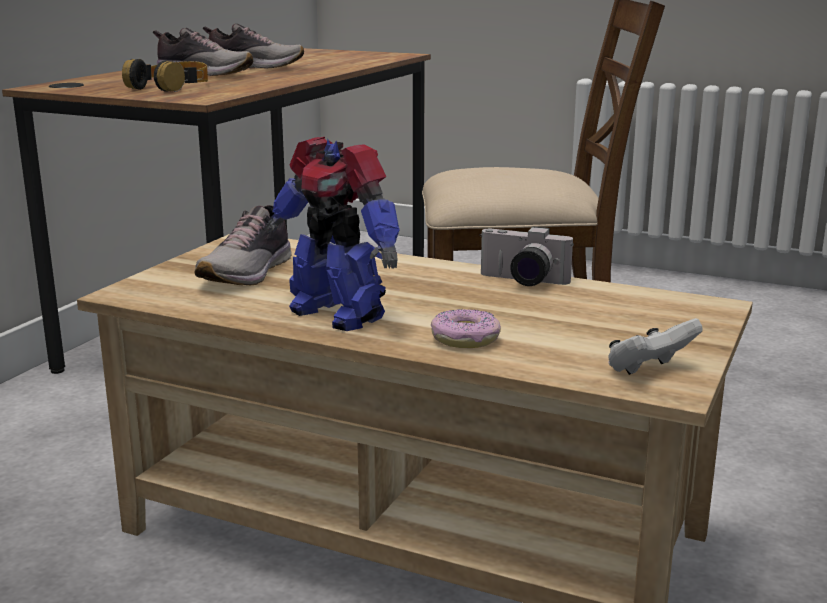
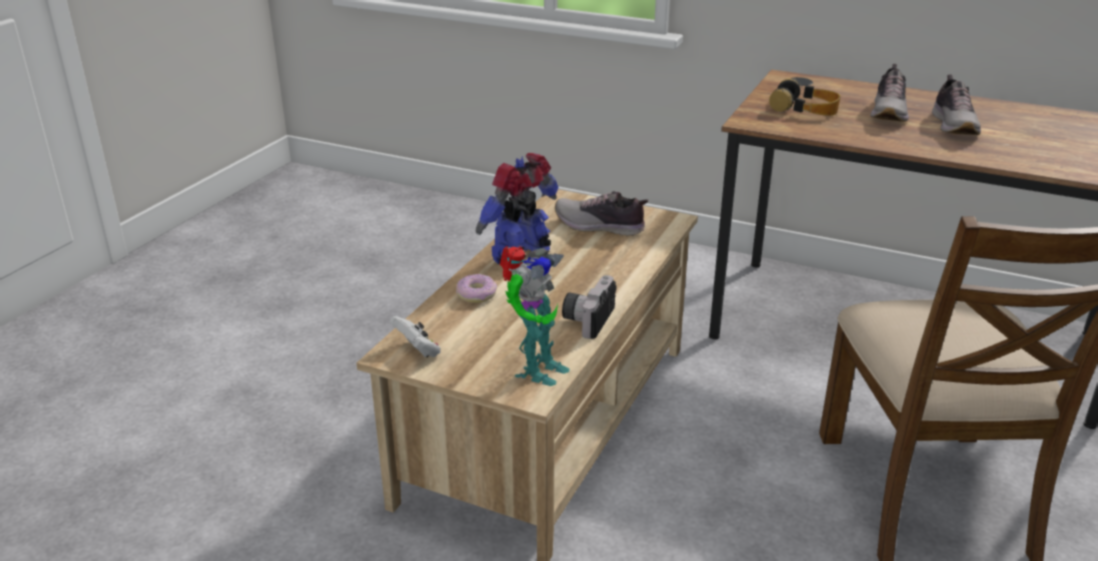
camera: 90 degrees right, 10 degrees up
(658, 305) = (536, 370): none -> toy robot

